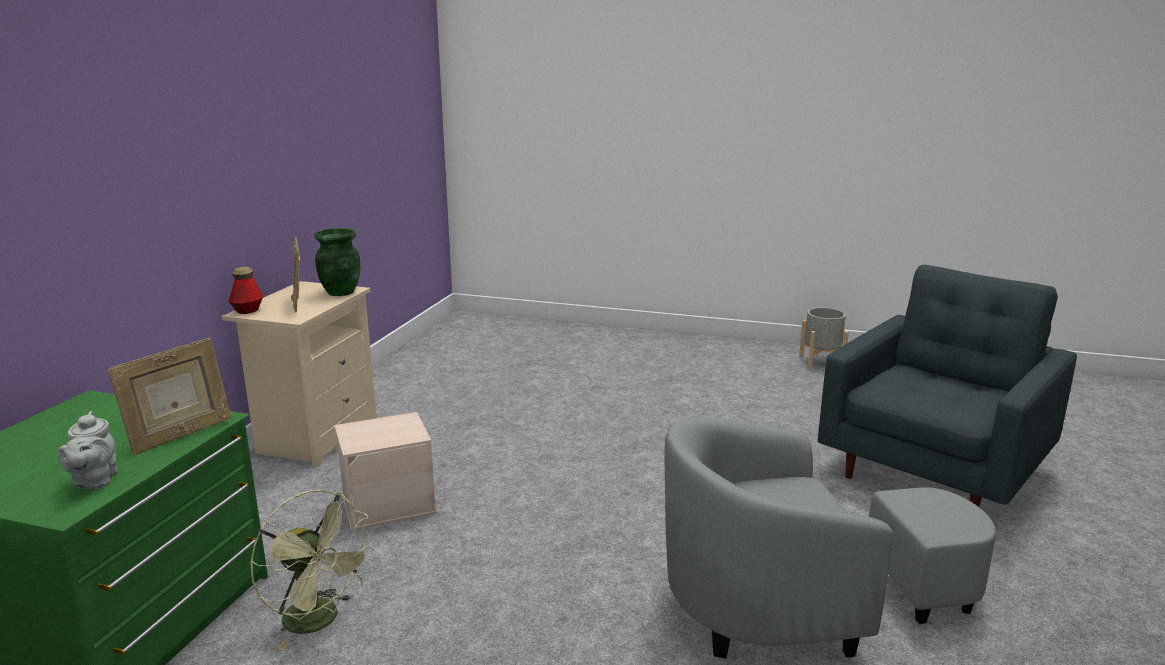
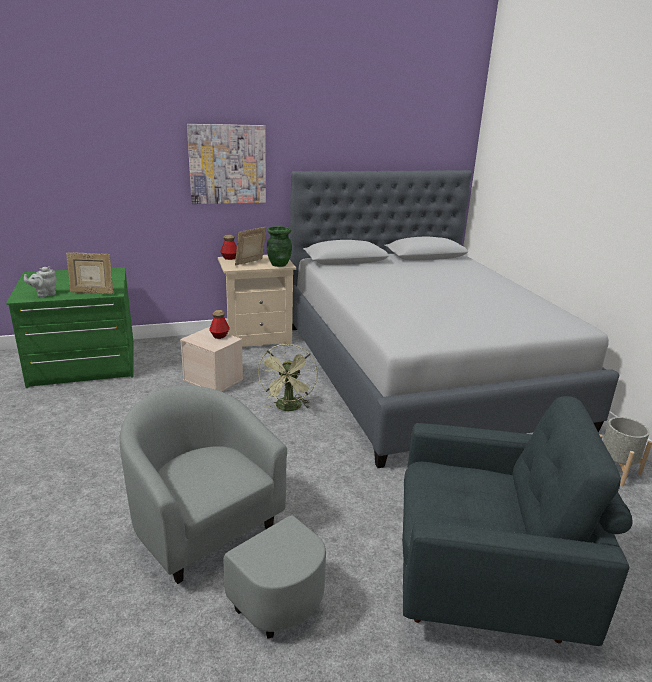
camera: 55 degrees right, 5 degrees up
(210, 140) = (227, 164): none -> picture
(320, 621) = (109, 401): green fan -> green fan (288, 408)
(383, 424) = (219, 336): none -> bottle
(562, 372) = (421, 372): none -> grey bed

